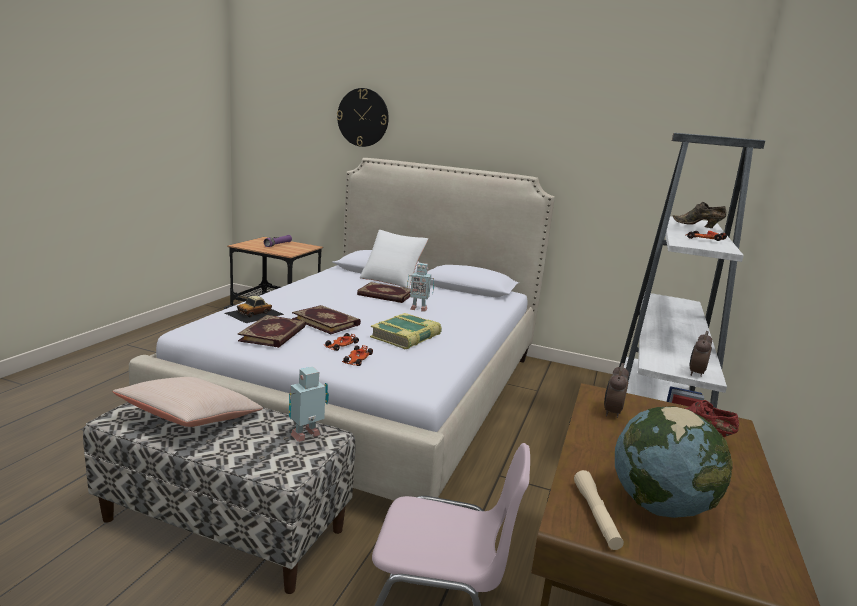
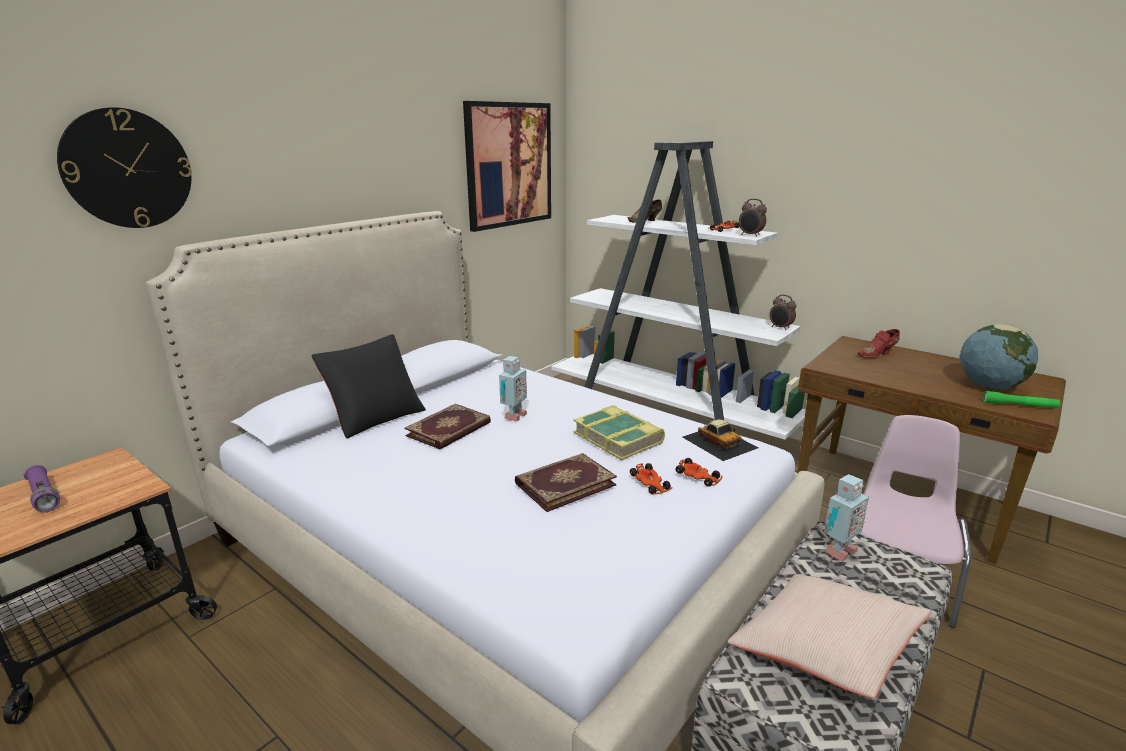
camera: 70 degrees left, 5 degrees up
(254, 313) = (515, 546): toy car -> toy car (719, 442)
(274, 334) = (616, 531): book -> none
(307, 436) = (837, 551): toy robot -> toy robot turned 105 degrees counterclockwise
(392, 280) = (375, 416): white pillow -> black pillow
(596, 516) = (1019, 405): beige flashlight -> green flashlight
(611, 412) = (858, 370): alarm clock -> alarm clock (750, 235)
(644, 157) = (509, 165): none -> picture

